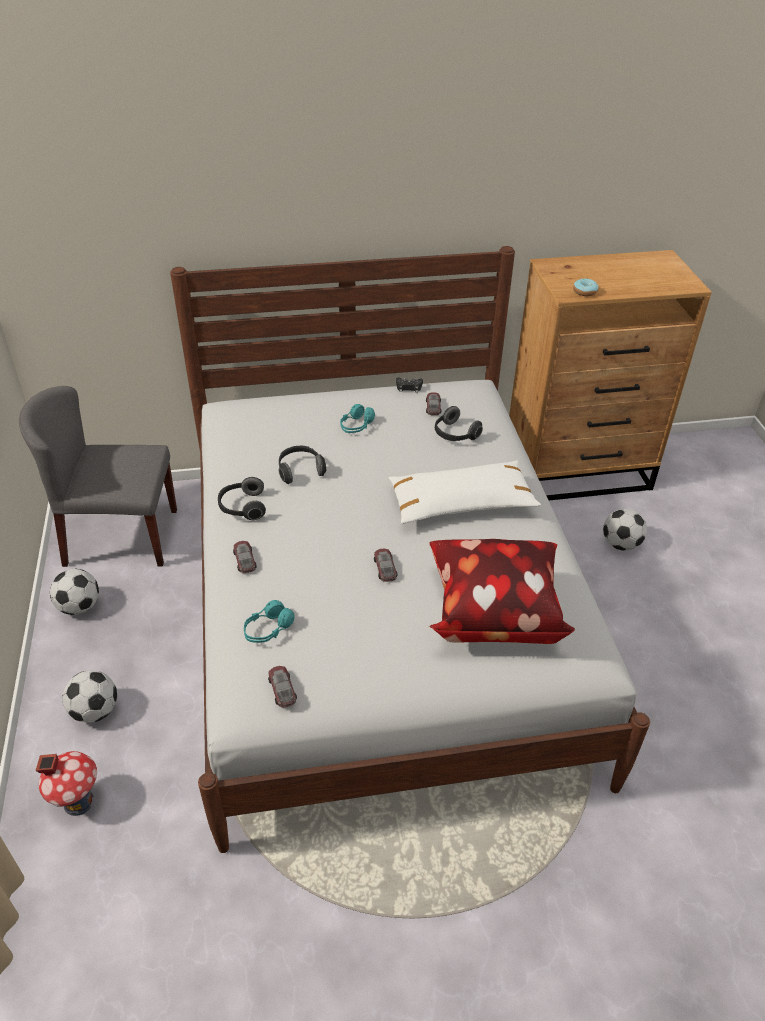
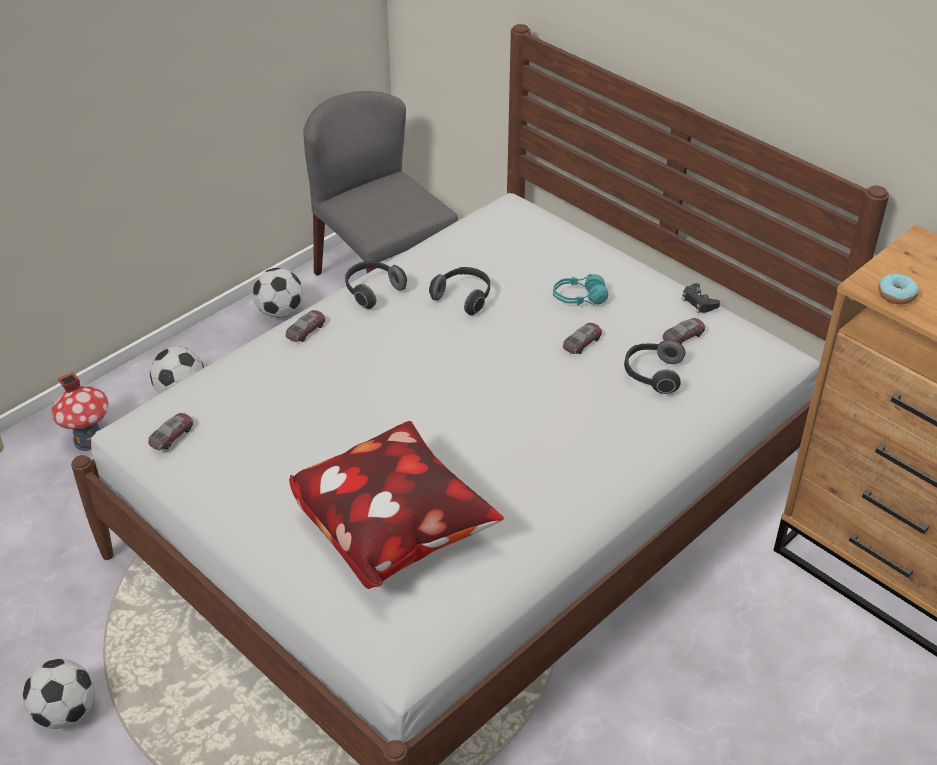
camera: 55 degrees right, 0 degrees up
(268, 629) = (232, 389): turquoise headphones -> none
(385, 568) = (381, 423): toy car -> toy car (582, 342)
(461, 503) = (538, 432): white pillow -> none
(620, 544) = (807, 680): football -> football (66, 712)

